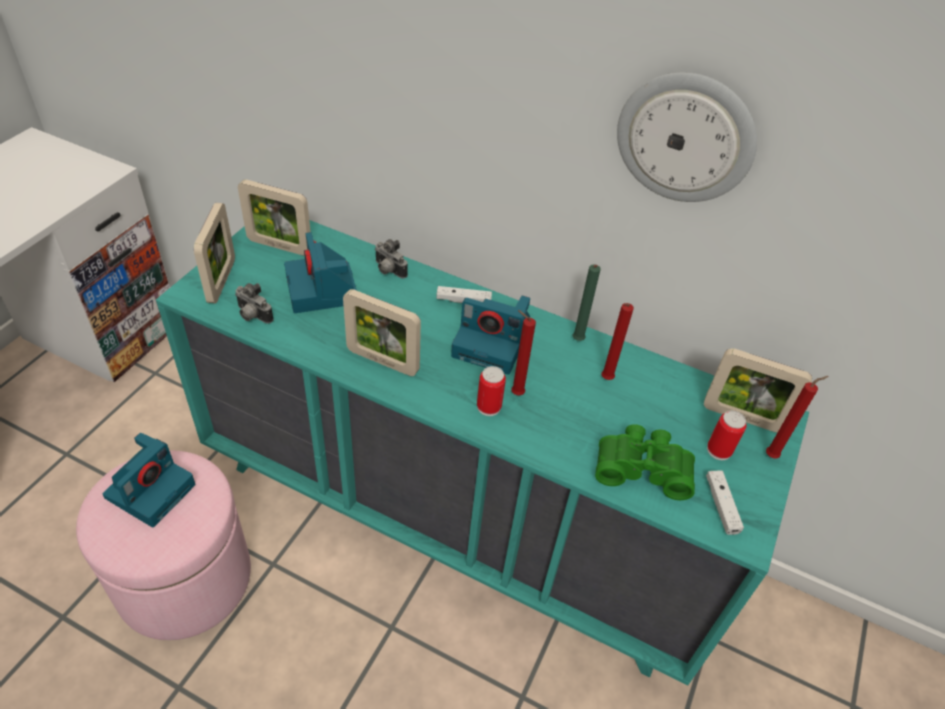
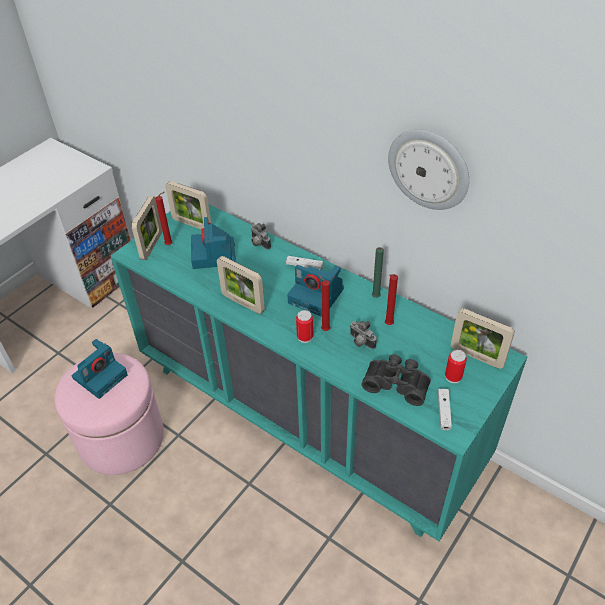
camera: 15 degrees right, 0 degrees up
(252, 316) = (167, 269): camera -> camera (360, 342)
(642, 467) = (397, 383): green binoculars -> black binoculars
(773, 456) = (491, 383): red candle -> red candle (170, 245)

